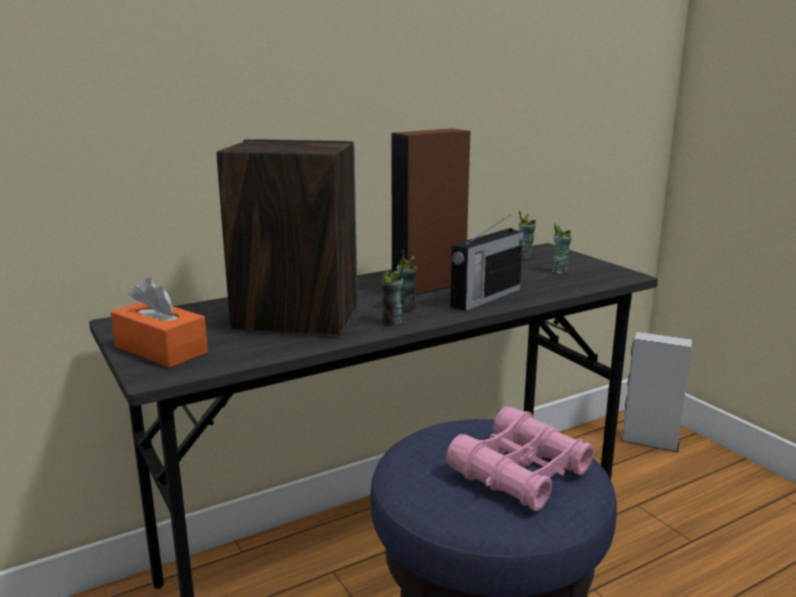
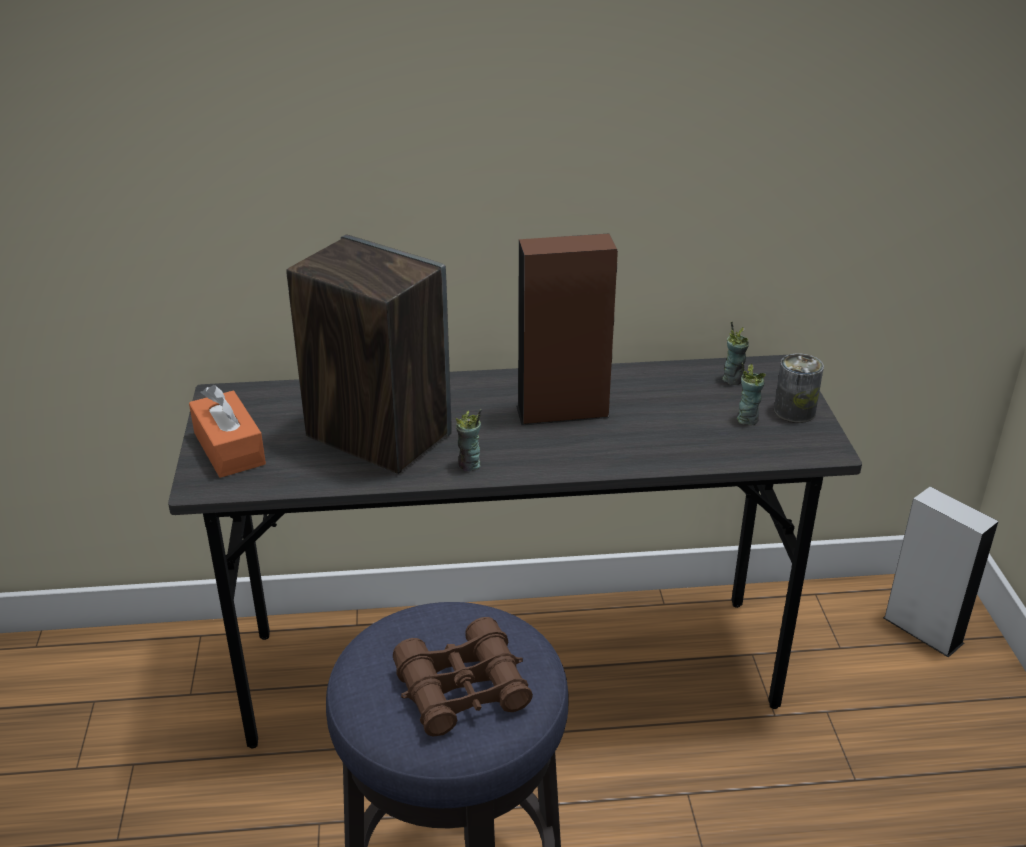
camera: 25 degrees right, 15 degrees up
(406, 308) = (505, 444): cup -> none
(484, 298) = (606, 448): radio -> none
(521, 472) = (462, 689): pink binoculars -> brown binoculars
(583, 263) = (794, 411): none -> can

